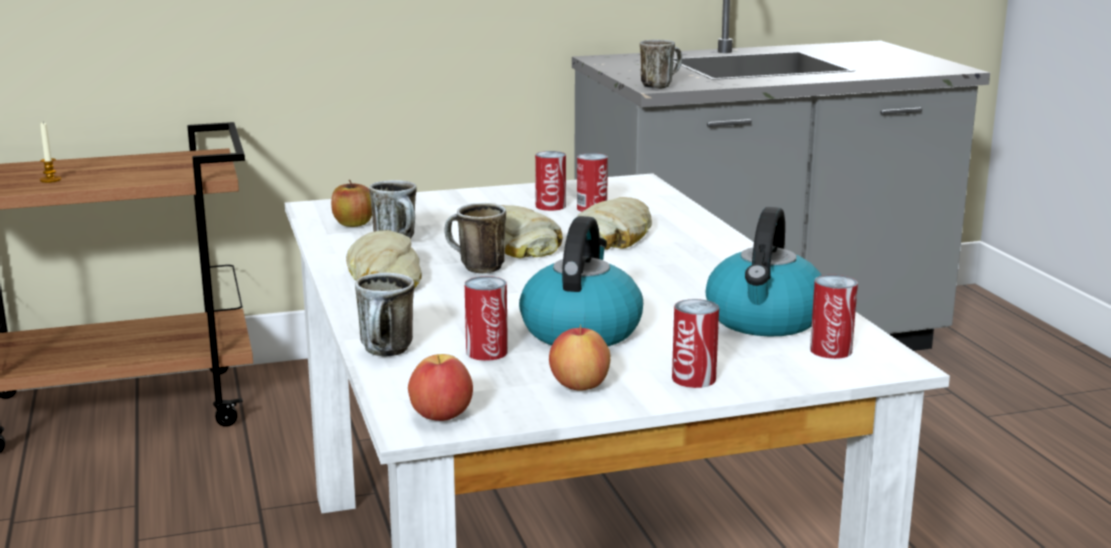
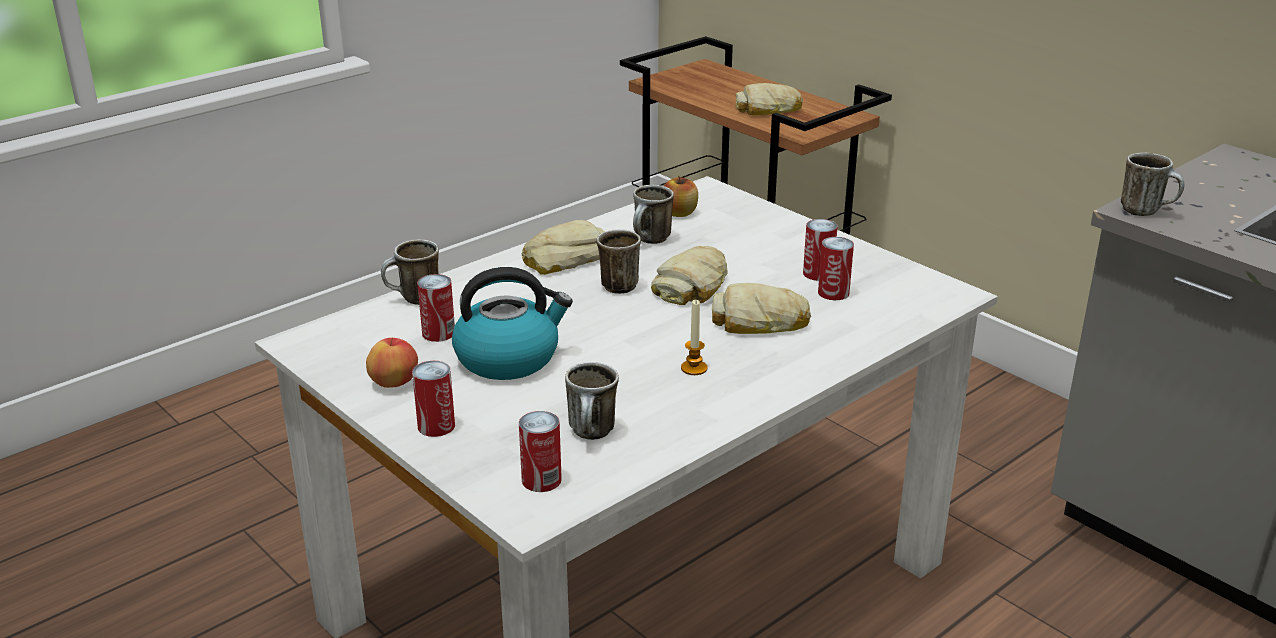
camera: 65 degrees right, 10 degrees up
(50, 180) = (718, 94): candle -> candle (694, 368)
(130, 172) = (768, 109): none -> bread
(441, 416) = (315, 346): apple -> none
(765, 320) = (593, 435): kettle -> mug

